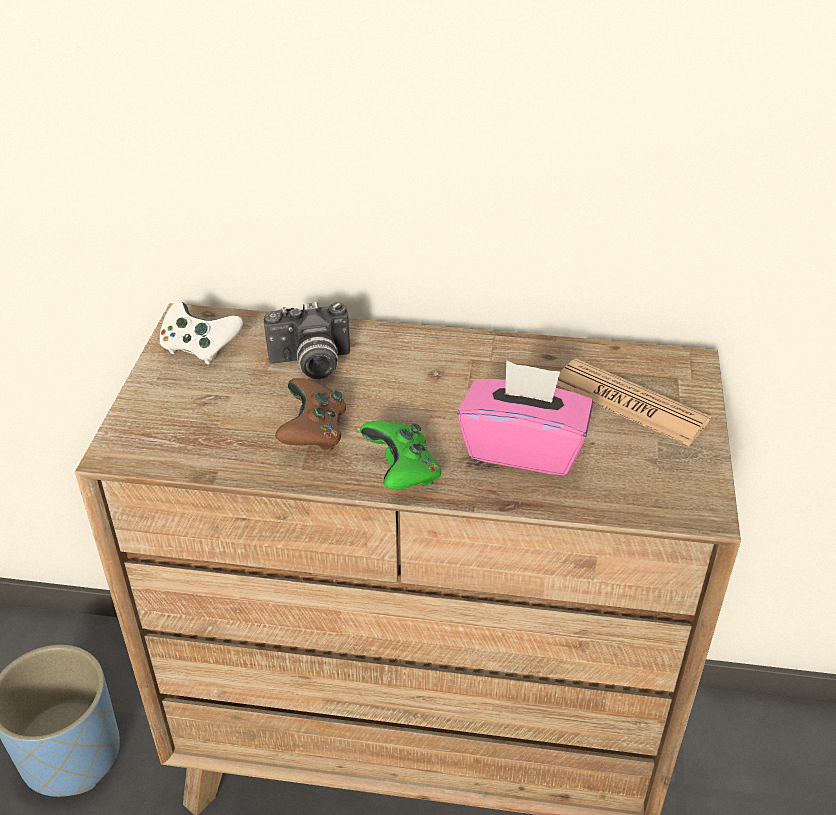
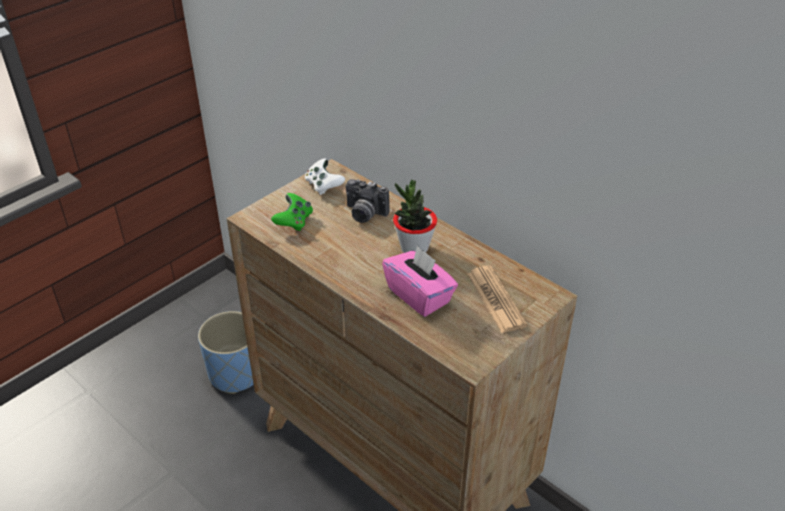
camera: 35 degrees right, 0 degrees up
(313, 433) = (334, 246): brown game controller -> none
(402, 472) = (354, 280): green game controller -> green game controller (294, 222)
(440, 382) = (414, 248): none -> potted plant

